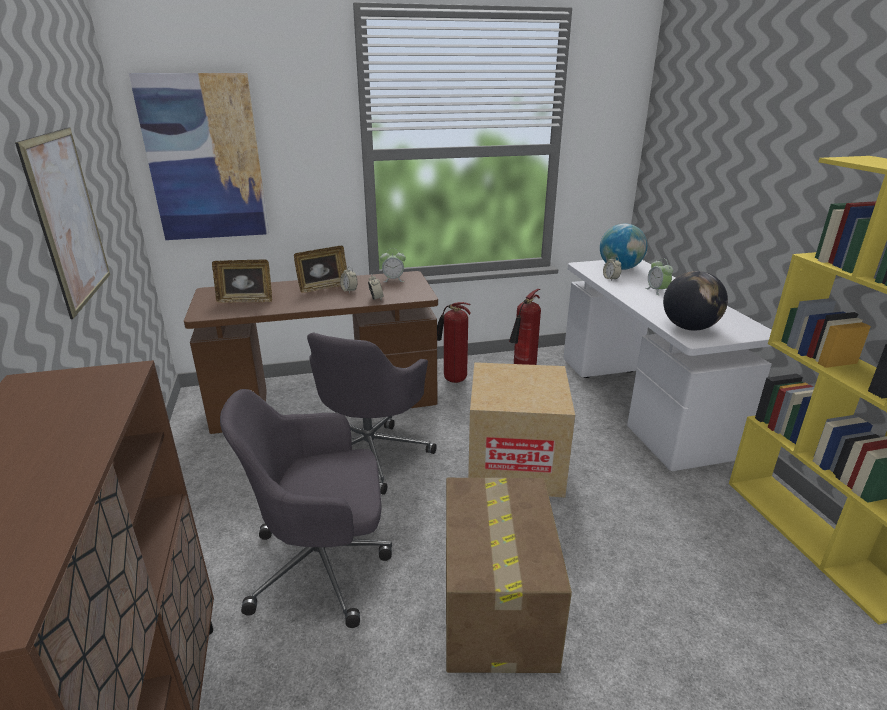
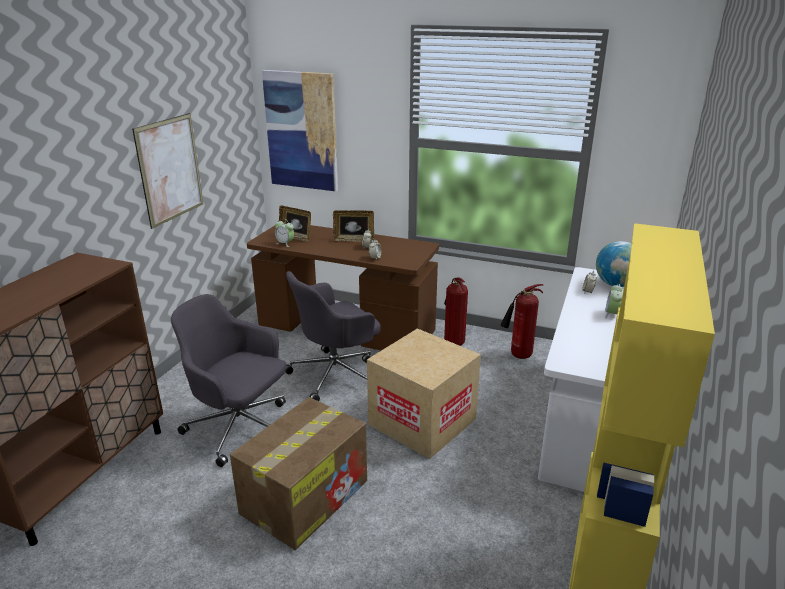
camera: 35 degrees right, 0 degrees up
(393, 279) = (408, 246): alarm clock -> alarm clock (285, 243)
(689, 327) = (577, 353): globe -> none

